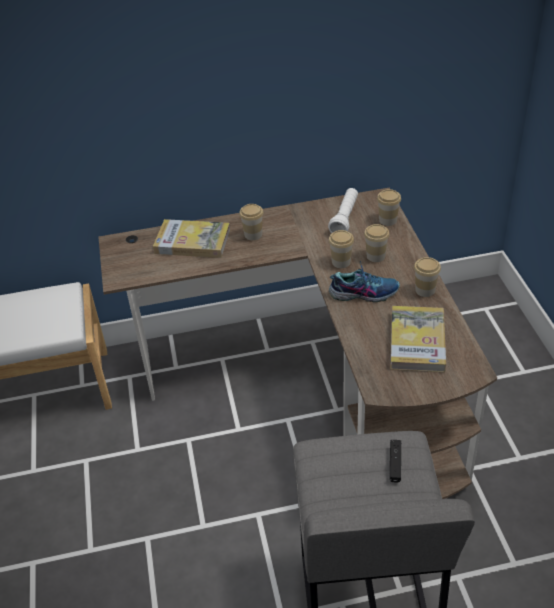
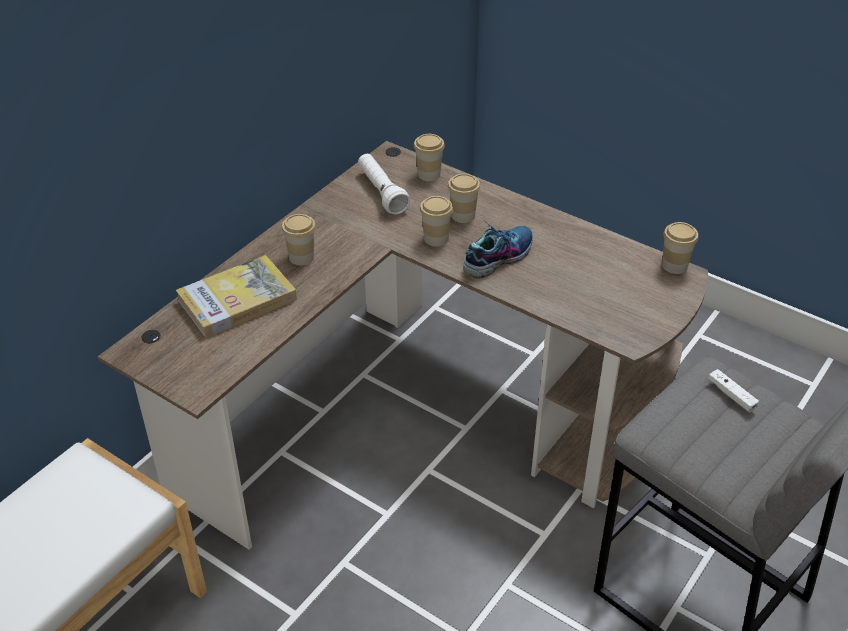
camera: 45 degrees left, 0 degrees up
(395, 464) = (731, 395): black game controller -> white game controller
(417, 341) = (605, 276): book -> none
(425, 290) = (551, 225): cup -> cup (674, 265)

